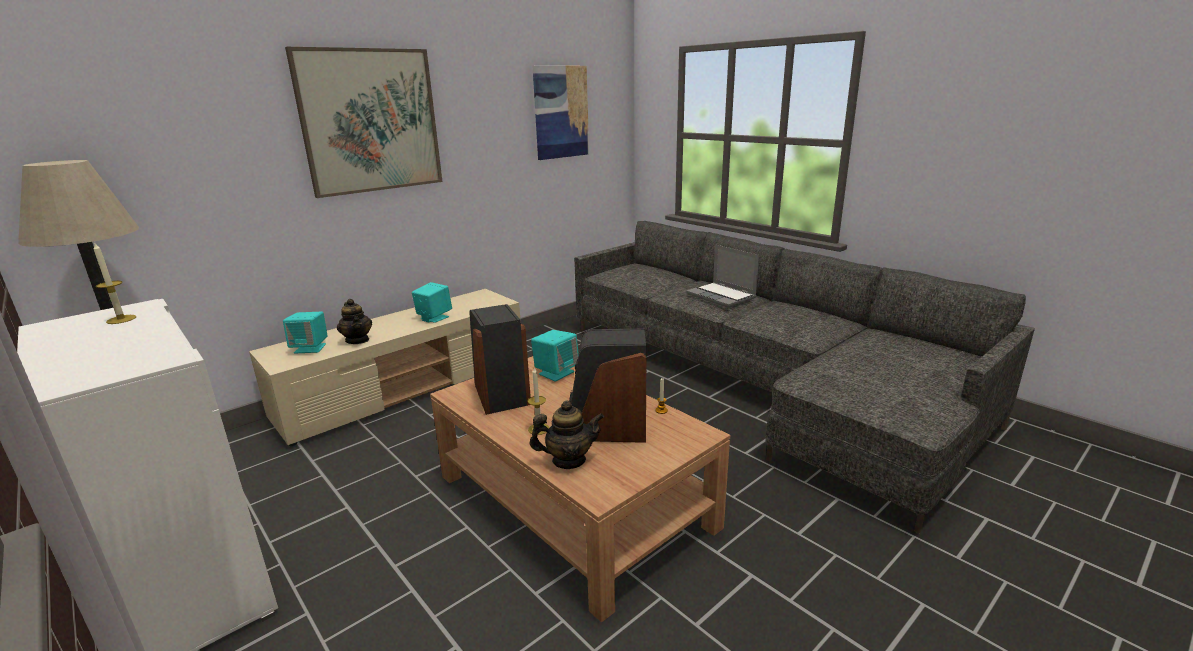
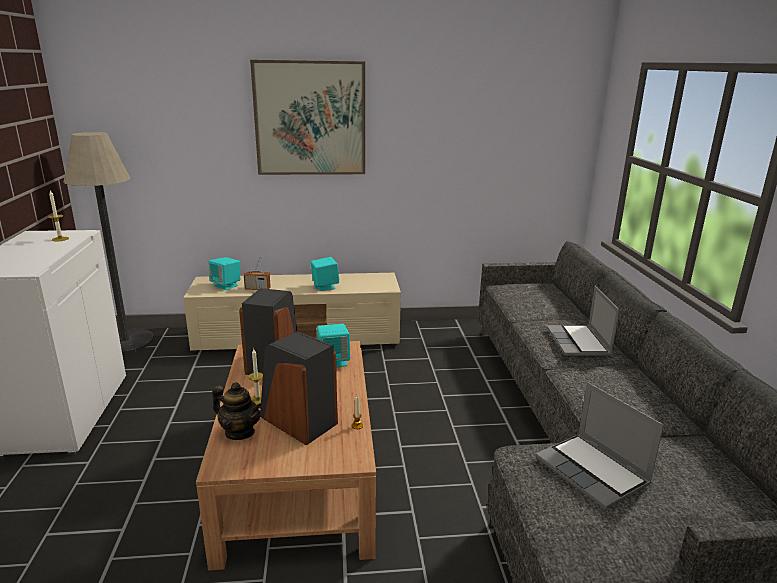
camera: 35 degrees right, 0 degrees up
(357, 340) = (257, 289): teapot -> radio
(561, 112) = (503, 122): picture -> none
(855, 371) = (593, 472): none -> laptop

